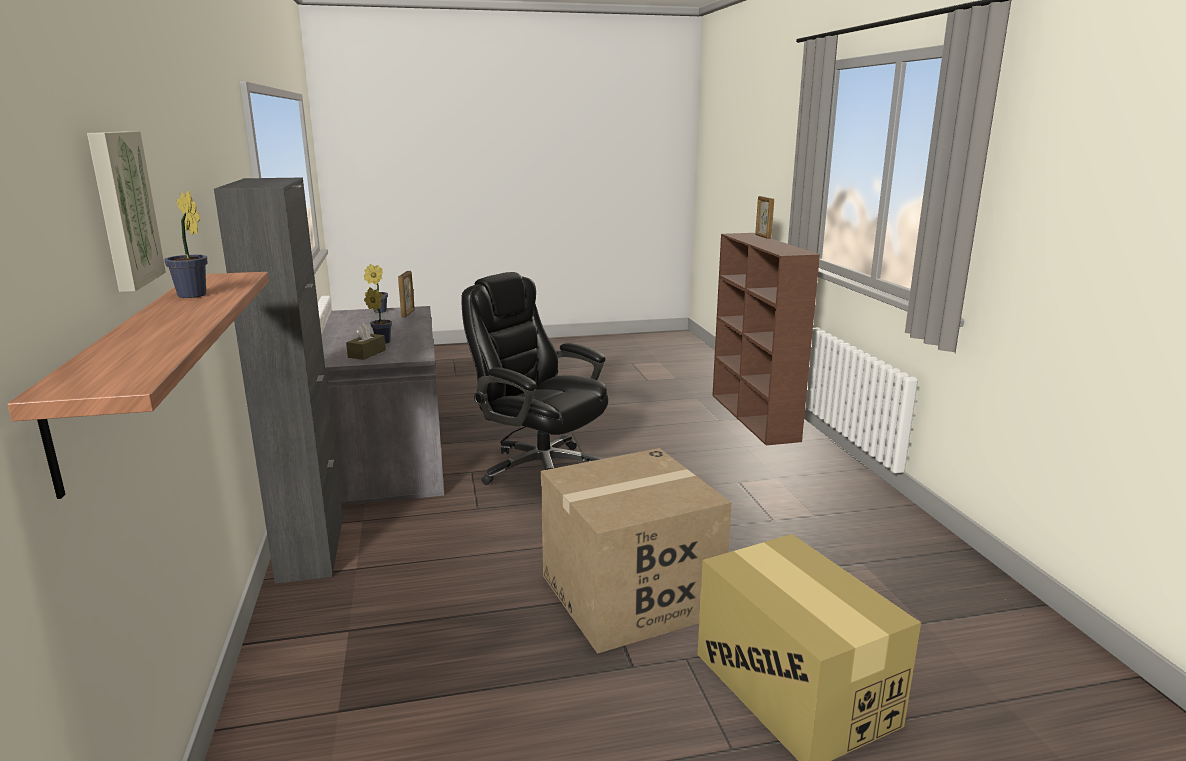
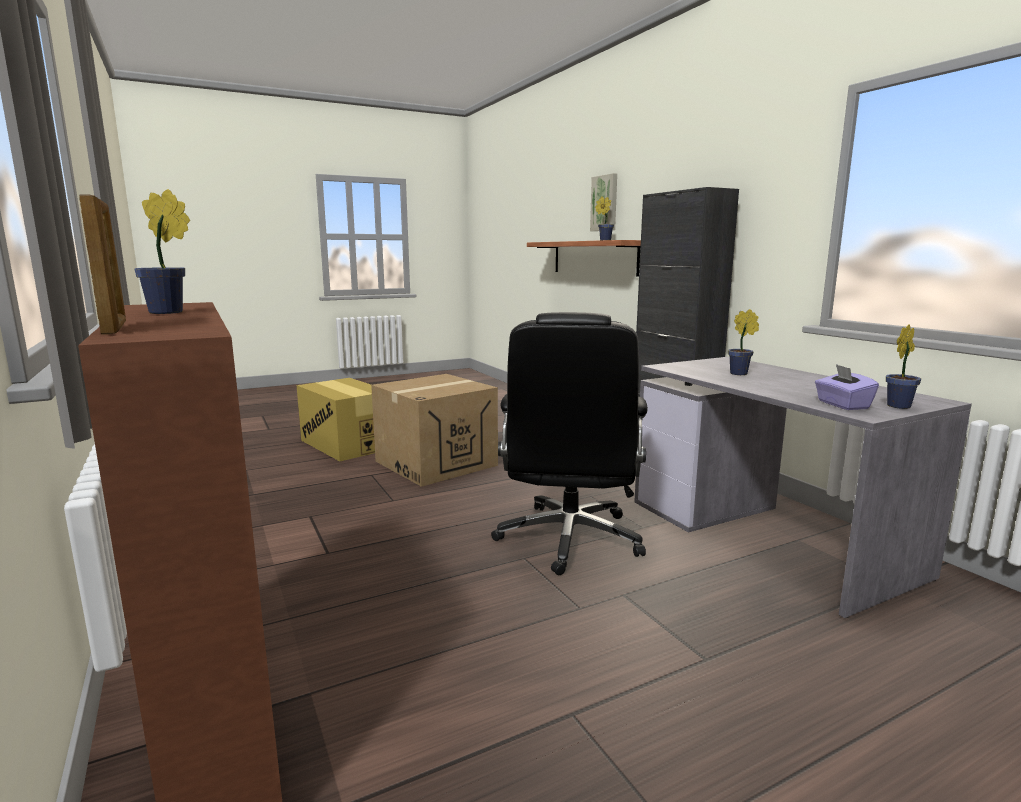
camera: 165 degrees right, 5 degrees down
(367, 354) = (717, 365): brown tissue box -> none
(408, 314) = (842, 405): picture frame -> purple tissue box
(541, 469) = (569, 539): black office chair -> black office chair turned 75 degrees clockwise
(771, 245) = (170, 312): none -> potted plant

